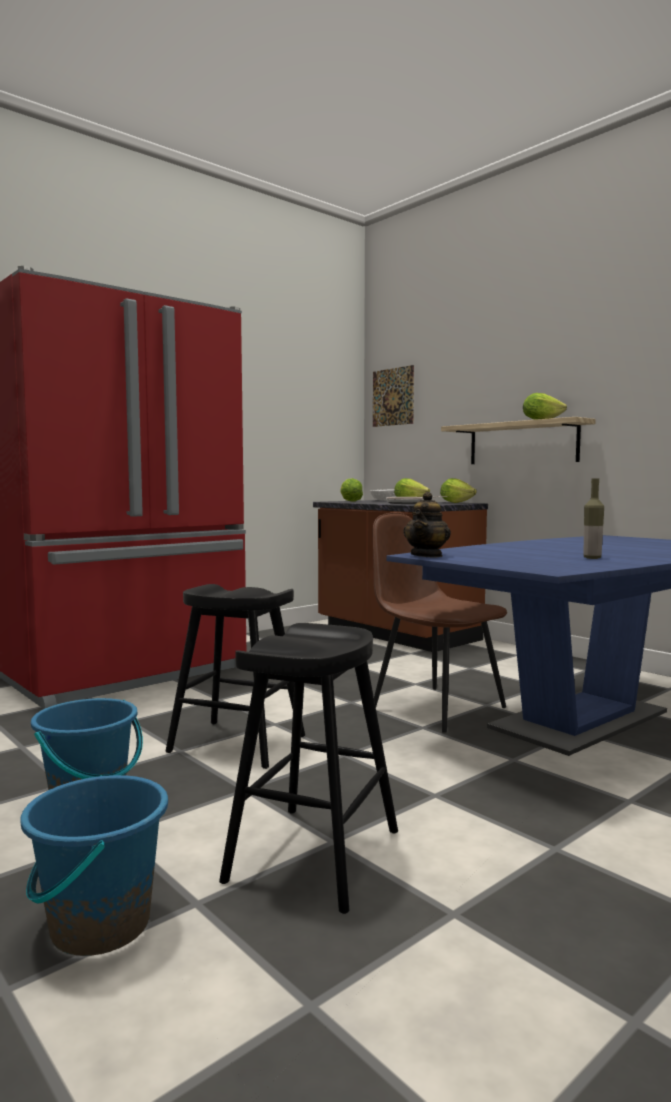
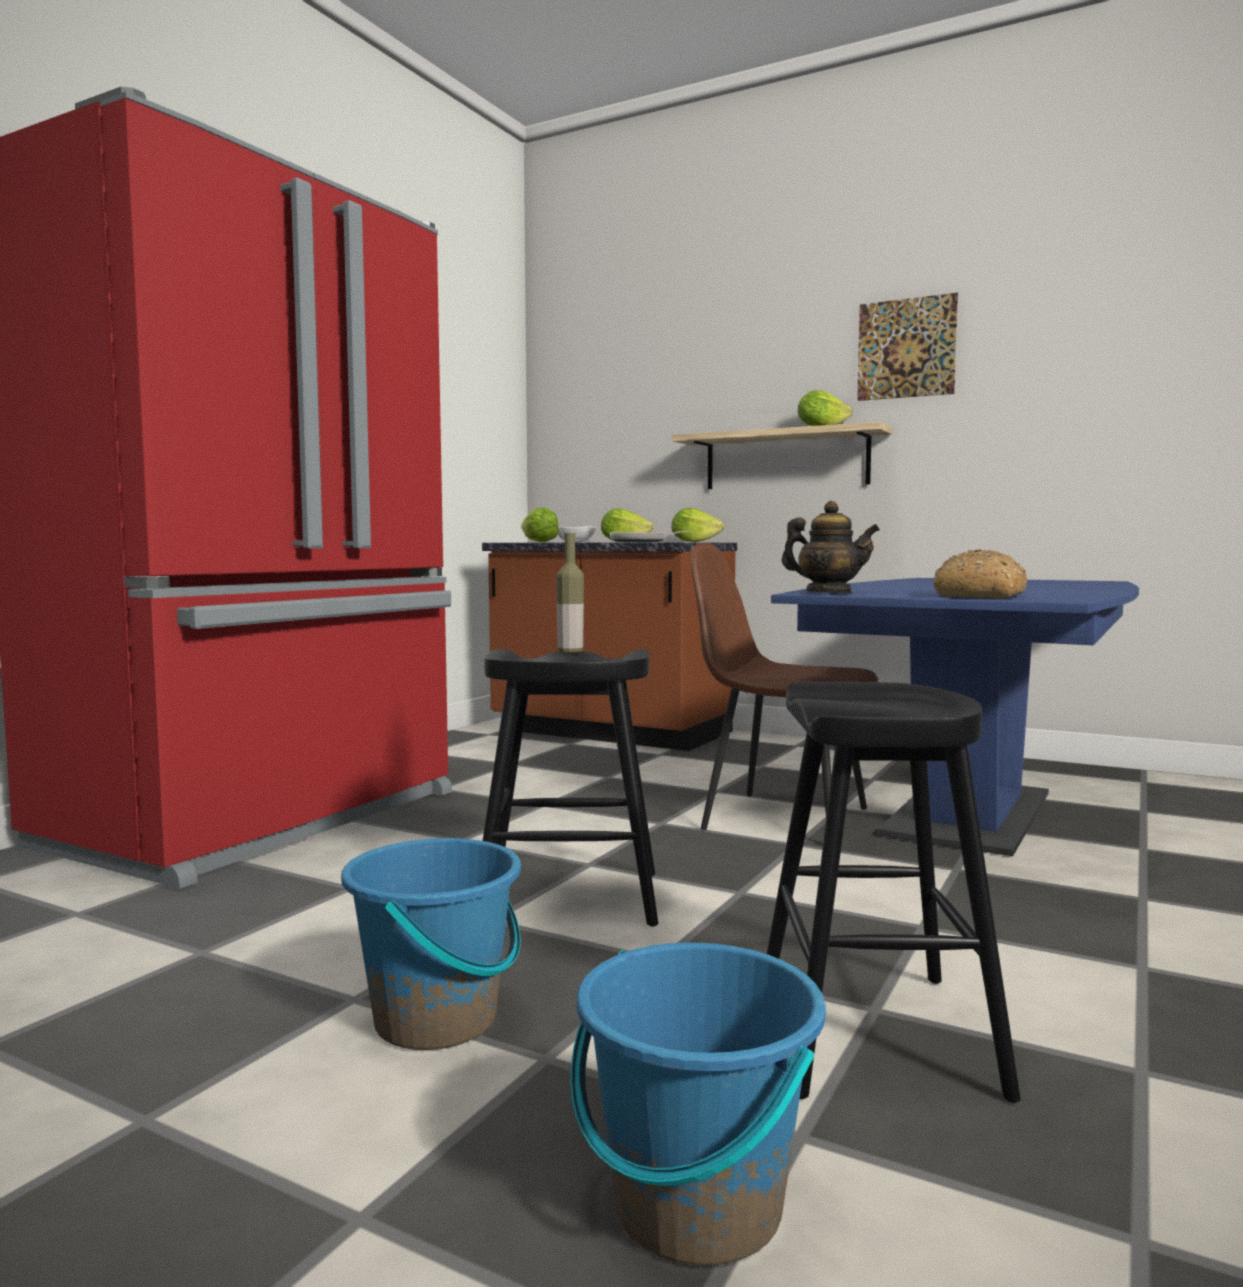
camera: 20 degrees left, 0 degrees up
(393, 397) = (577, 394): picture -> picture (906, 348)
(427, 555) = (828, 593): teapot -> teapot turned 60 degrees counterclockwise
(518, 563) = (979, 596): none -> bread
(592, 558) = (1030, 591): bottle -> bottle (570, 652)

